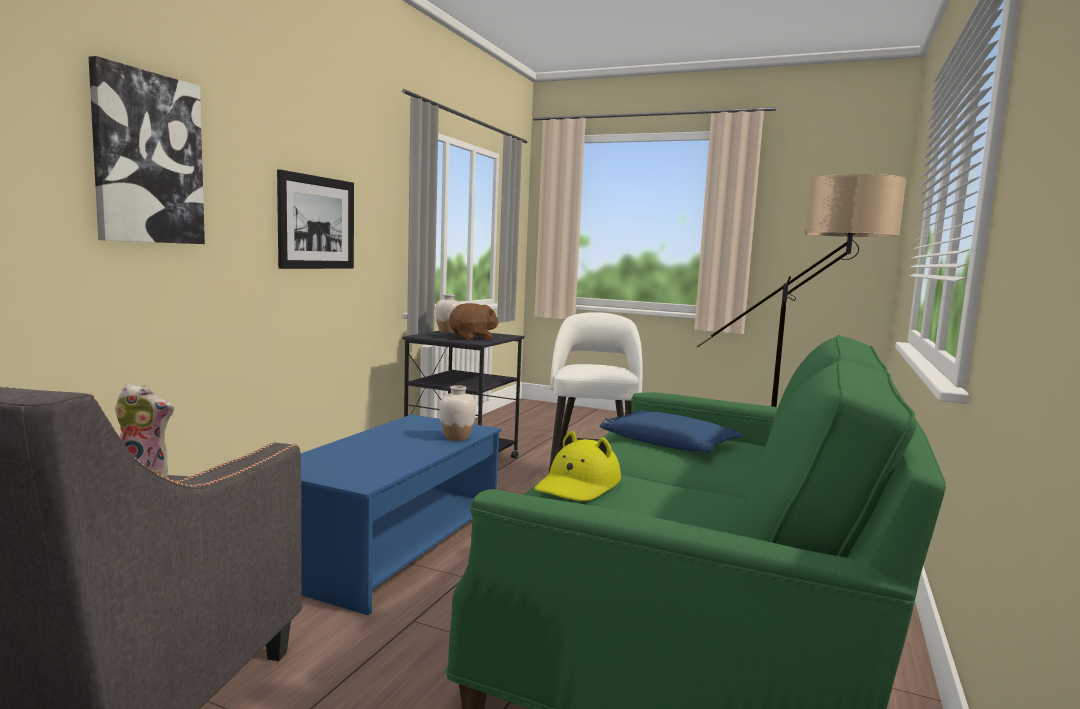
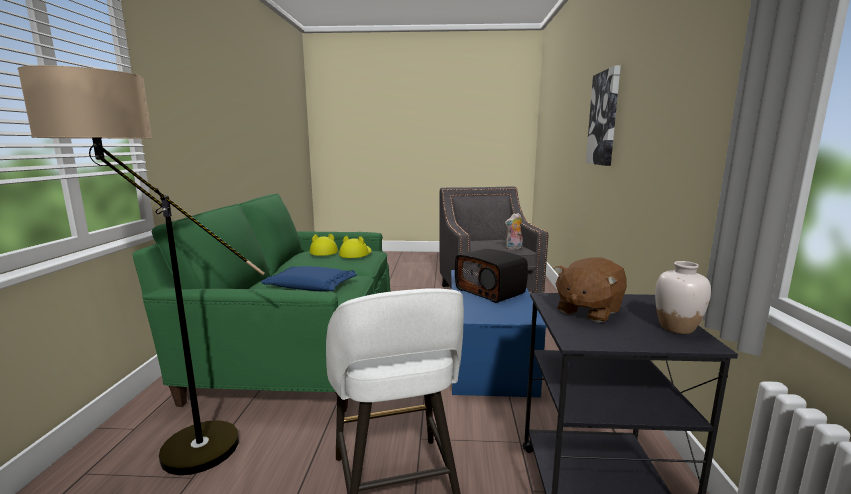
camera: 160 degrees right, 5 degrees up
(317, 222) = (666, 146): picture -> none
(391, 446) = (491, 291): none -> radio
(456, 438) = (467, 305): white vase -> none
(660, 508) = (323, 252): none -> yellow hat

